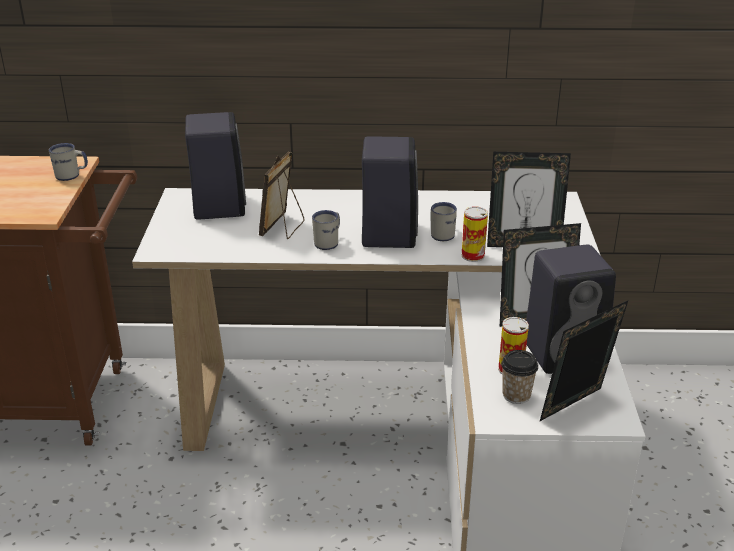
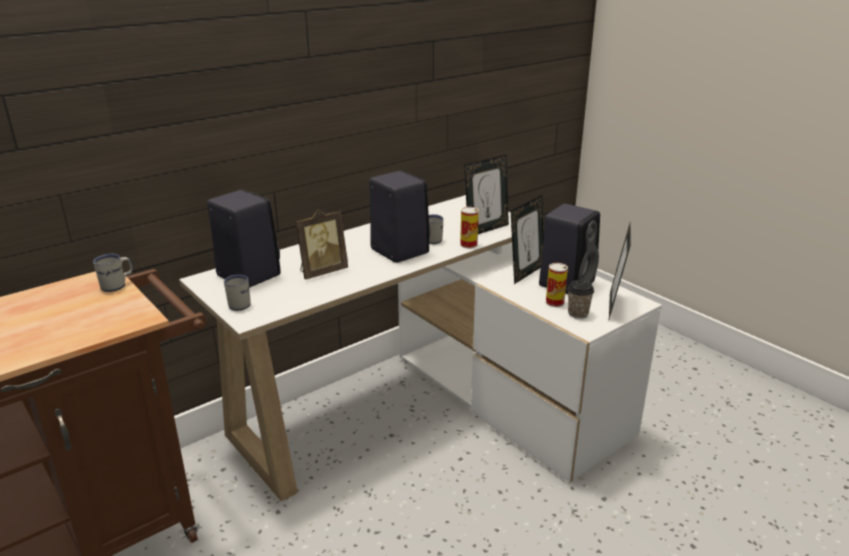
camera: 40 degrees left, 5 degrees down
(283, 228) = (322, 272): picture frame -> picture frame turned 105 degrees counterclockwise
(329, 242) = (368, 268): white mug -> white mug (240, 303)

